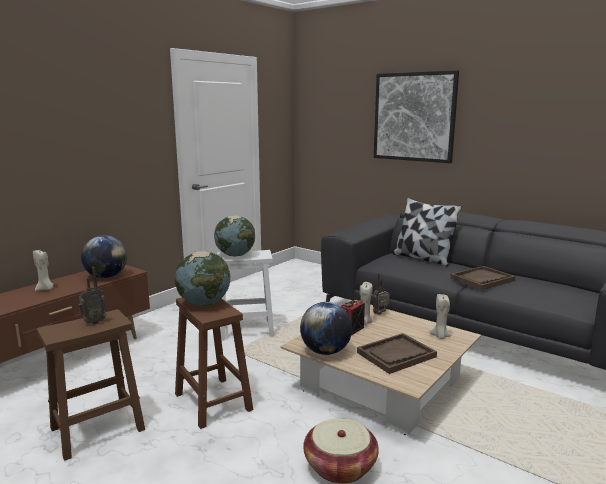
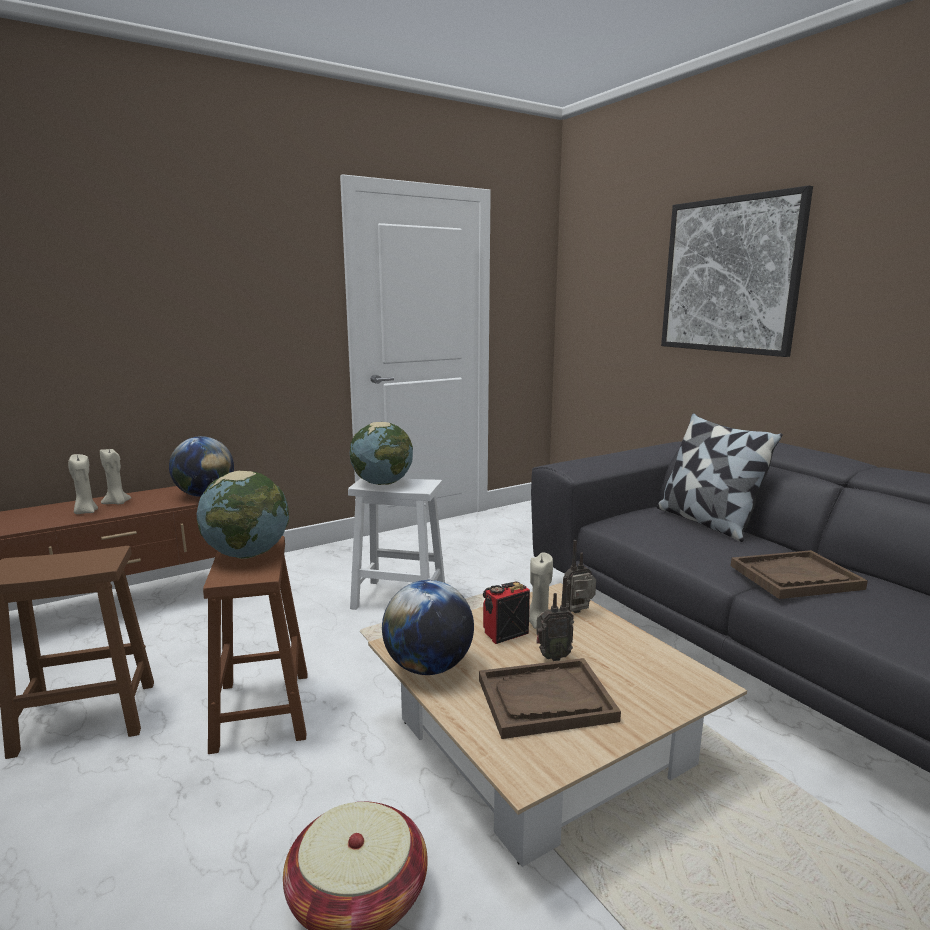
camera: 20 degrees right, 0 degrees up
(93, 322) = (73, 561): radio -> radio (552, 657)
(440, 336) = (658, 678): beige candle -> beige candle (86, 512)

